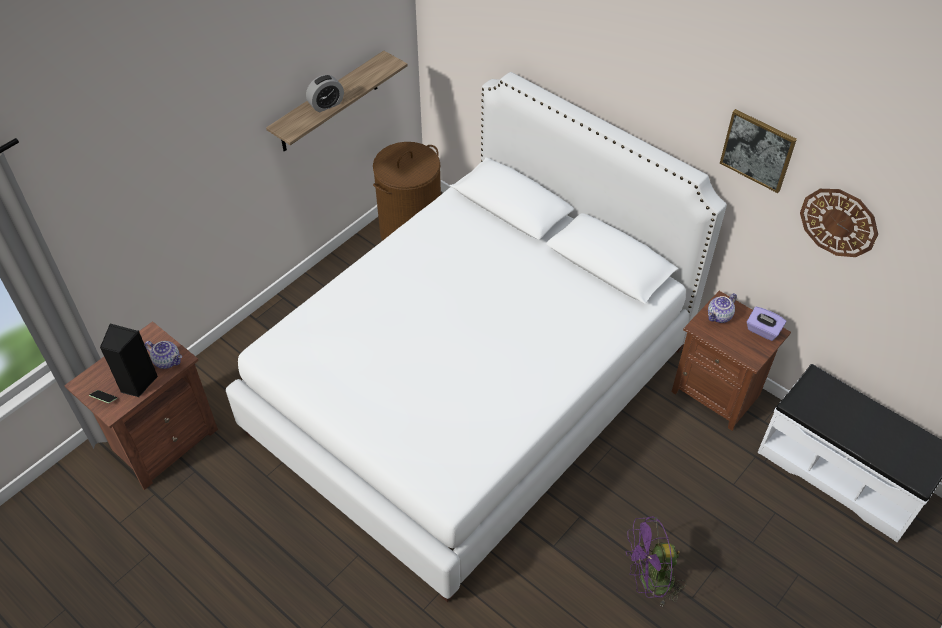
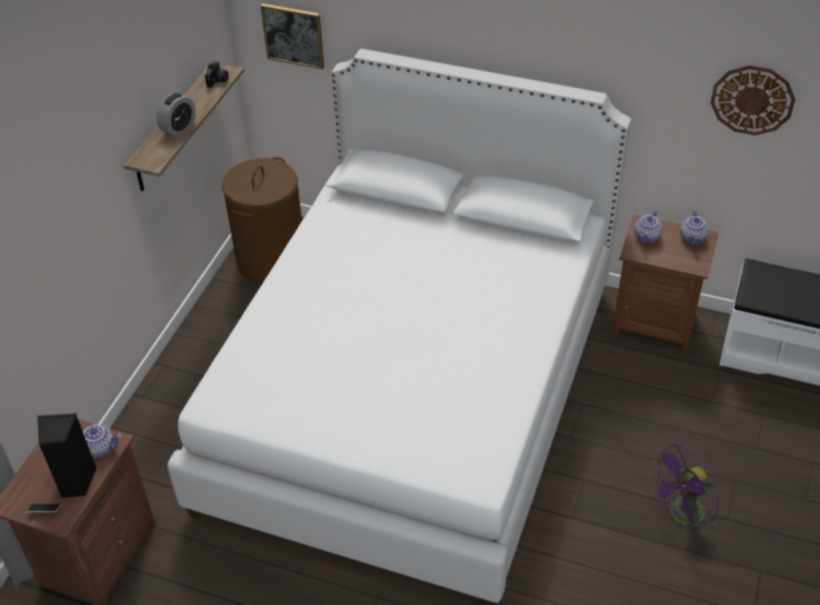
camera: 20 degrees left, 5 degrees down
(380, 70) = (218, 81): none -> camera
(758, 150) = (656, 51): picture -> picture (293, 35)
(762, 331) = (693, 238): purple tissue box -> teapot

